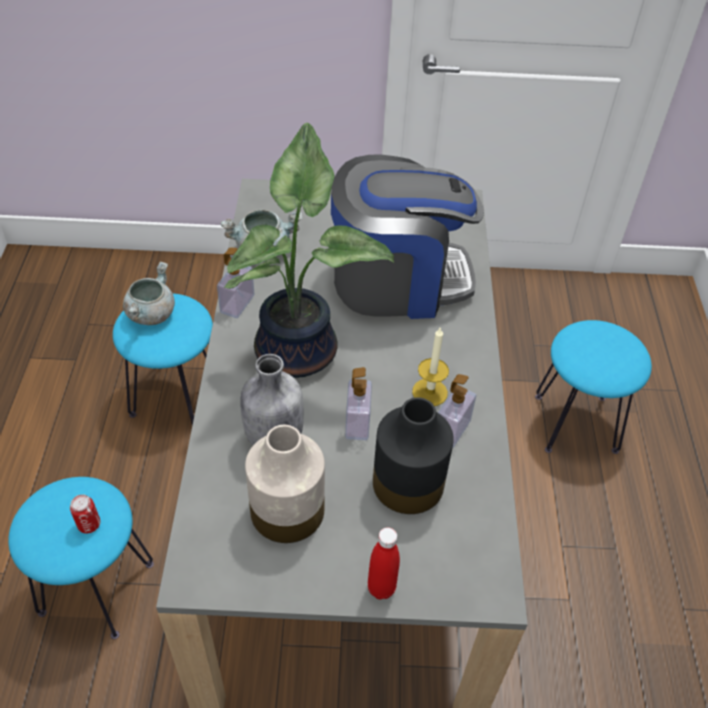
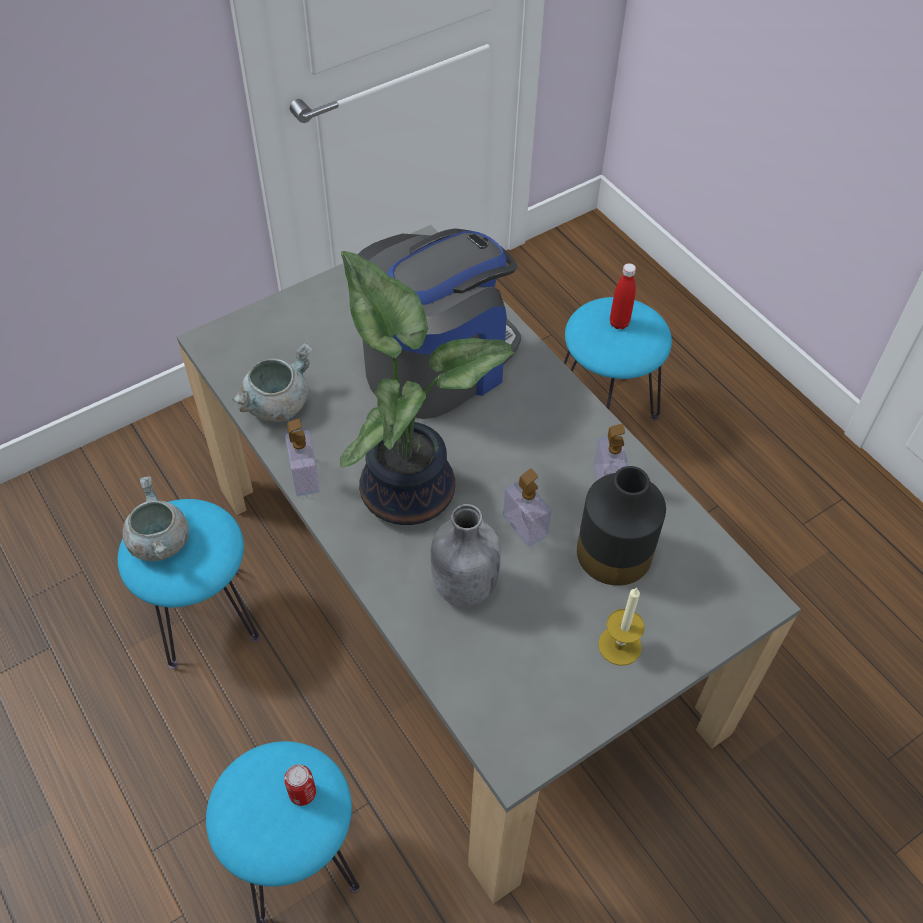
camera: 35 degrees left, 5 degrees up
(286, 510) = (537, 645): beige vase -> none
(381, 588) = (672, 657): red bottle -> red bottle (619, 323)
(429, 392) = (560, 458): candle -> candle (619, 645)

